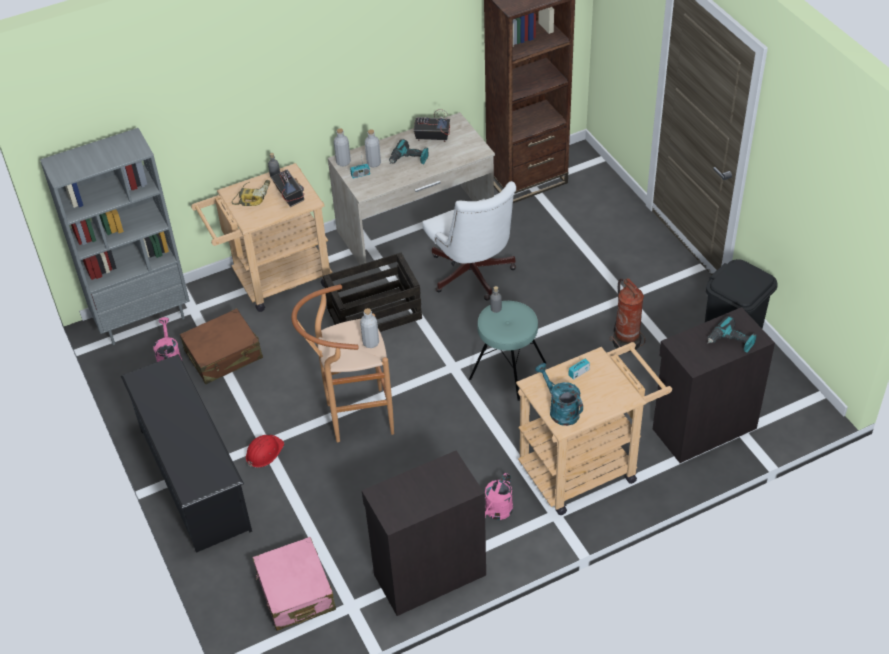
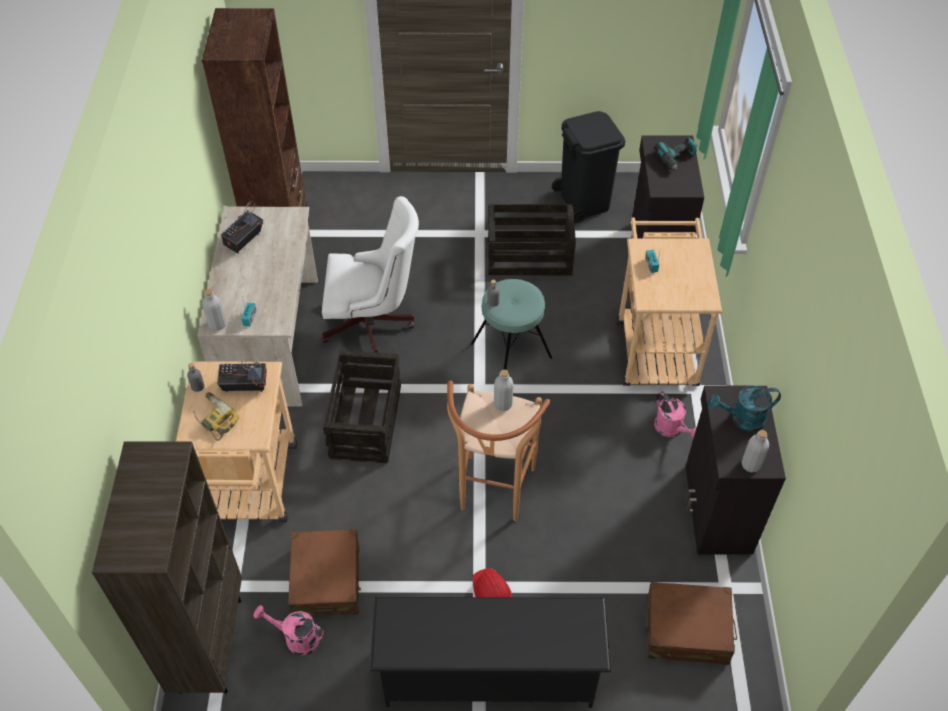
camera: 65 degrees left, 5 degrees up
(143, 319) = (209, 644): grey bookcase -> brown bookcase
(295, 592) = (687, 630): pink suitcase -> brown suitcase
(373, 163) = (241, 301): grey bottle -> grey bottle (751, 465)
(409, 159) = (260, 271): power drill -> none
(560, 410) = (688, 295): turquoise watering can -> turquoise watering can (742, 420)
(626, 341) = (530, 256): fire extinguisher -> crate

